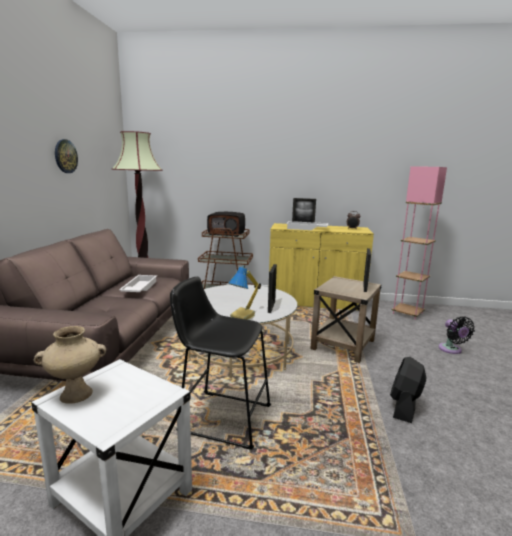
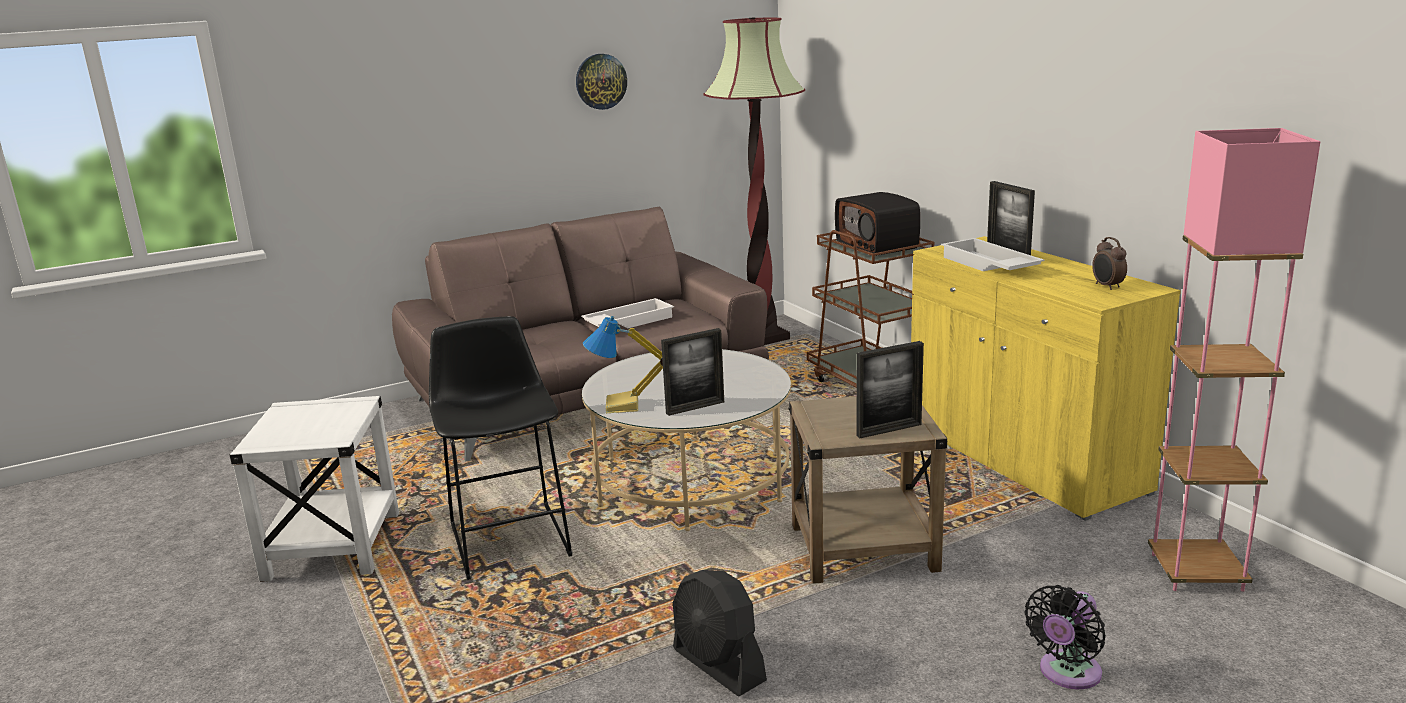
camera: 55 degrees right, 5 degrees up
(77, 394) = (298, 410): beige vase -> none
(404, 406) = (718, 665): black fan -> black fan turned 120 degrees counterclockwise

